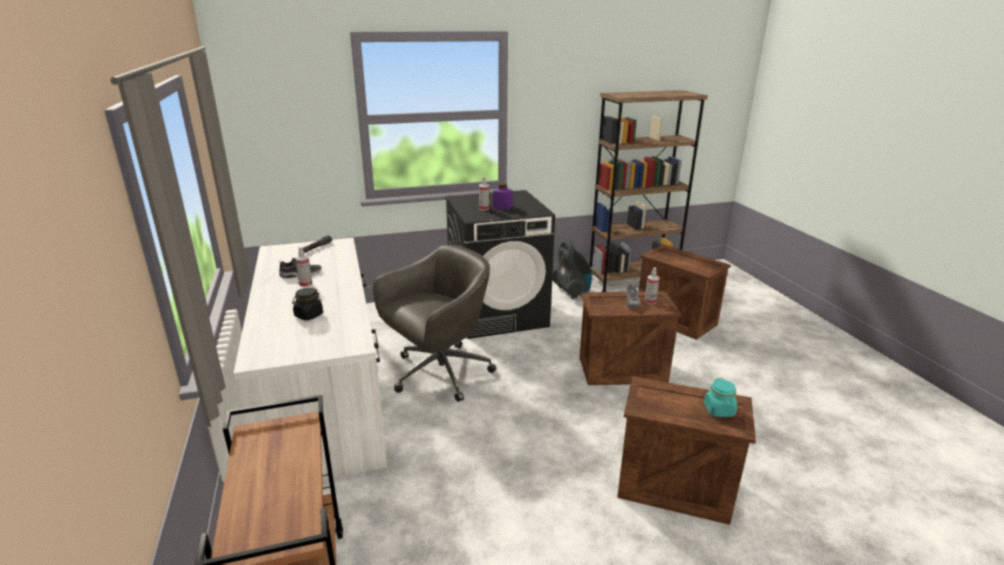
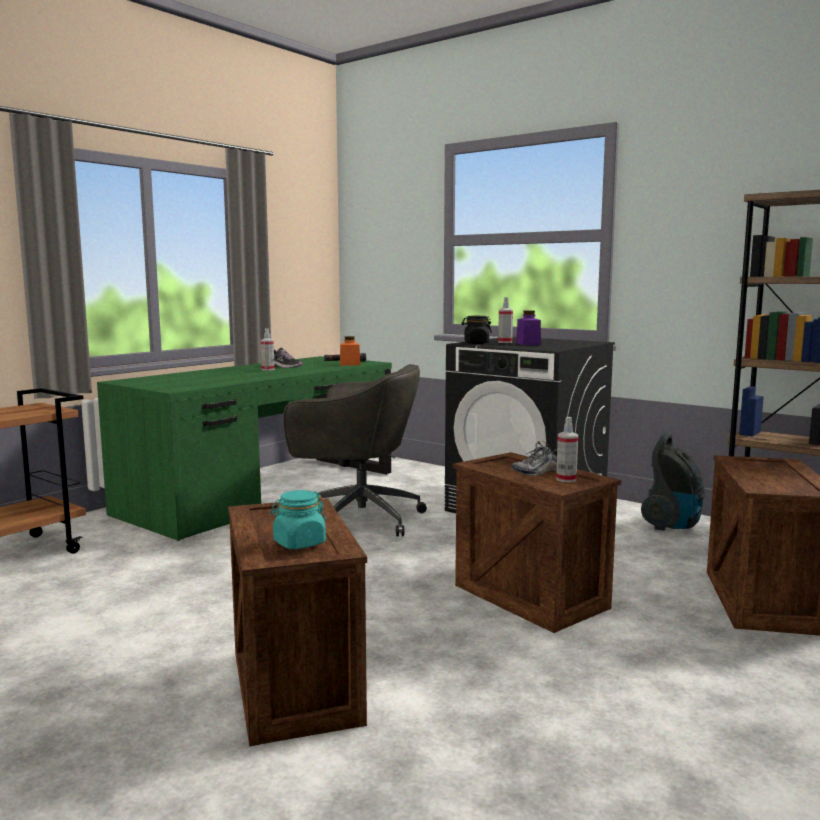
camera: 55 degrees right, 15 degrees down
(308, 315) = (211, 377): black jar -> black jar (476, 343)
(322, 391) = (263, 493): white desk -> green desk
(336, 251) = (350, 364): none -> orange jar

